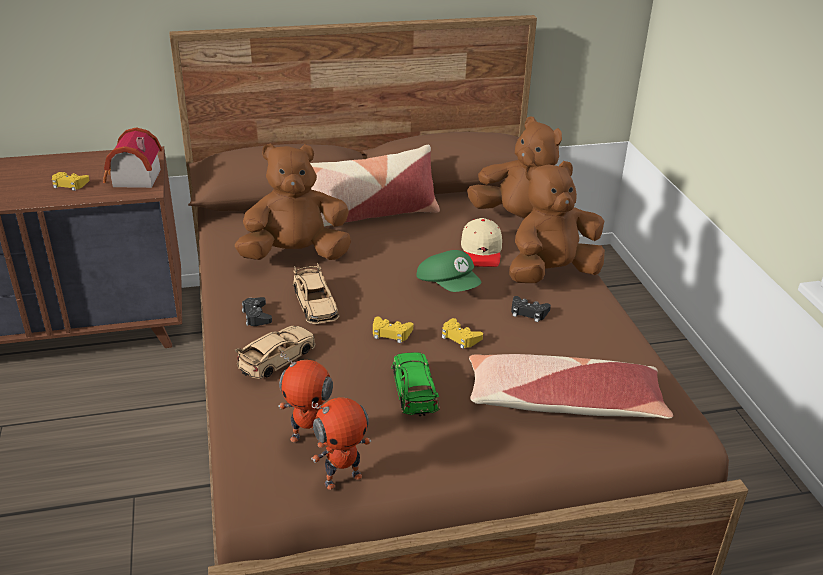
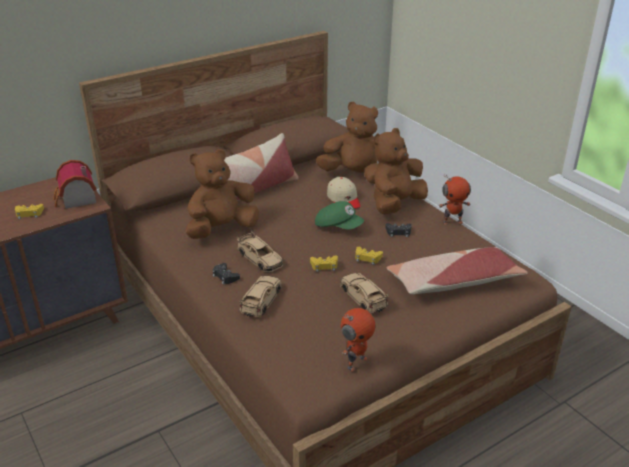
camera: 20 degrees left, 0 degrees up
(309, 439) = (321, 344): toy robot -> toy robot (452, 222)
(414, 389) = (363, 297): green toy car -> beige toy car

